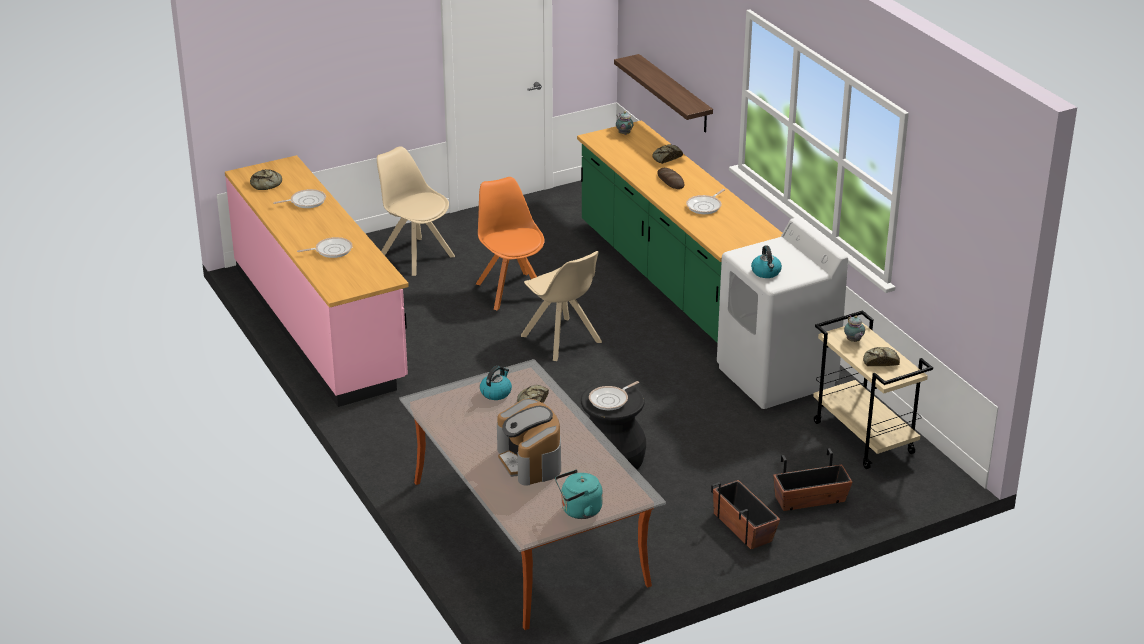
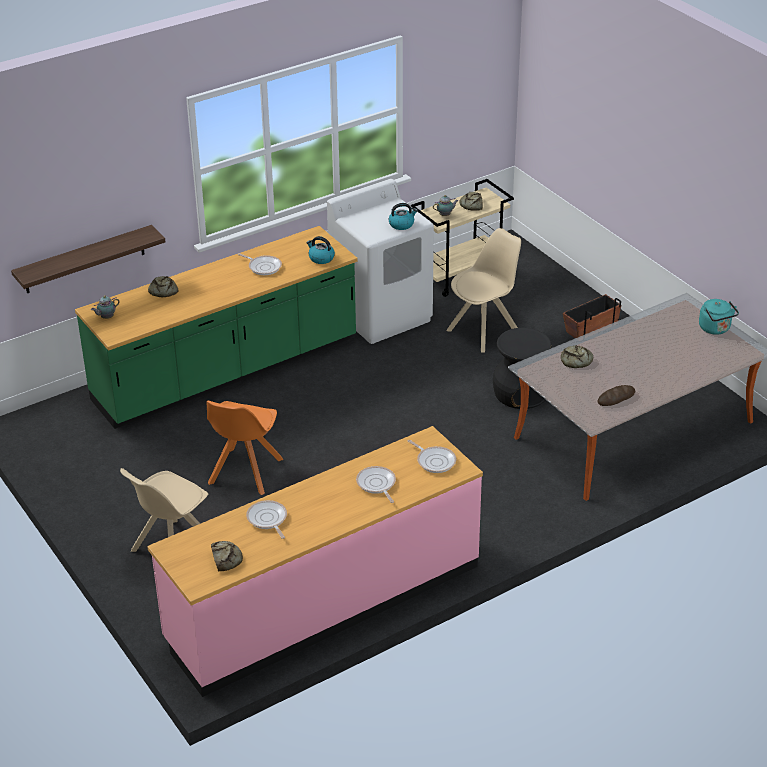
camera: 95 degrees left, 5 degrees up
(496, 392) = (568, 381): kettle -> kettle (321, 258)
(511, 290) = (244, 472): orange chair -> orange chair turned 45 degrees counterclockwise
(530, 461) = (661, 356): coffee machine -> none
(562, 340) = (337, 432): beige chair -> beige chair (484, 330)
(610, 400) = (526, 343): frying pan -> frying pan (434, 461)
(670, 181) = (212, 287): bread -> bread (616, 398)
(810, 500) = (548, 298): planter -> none

